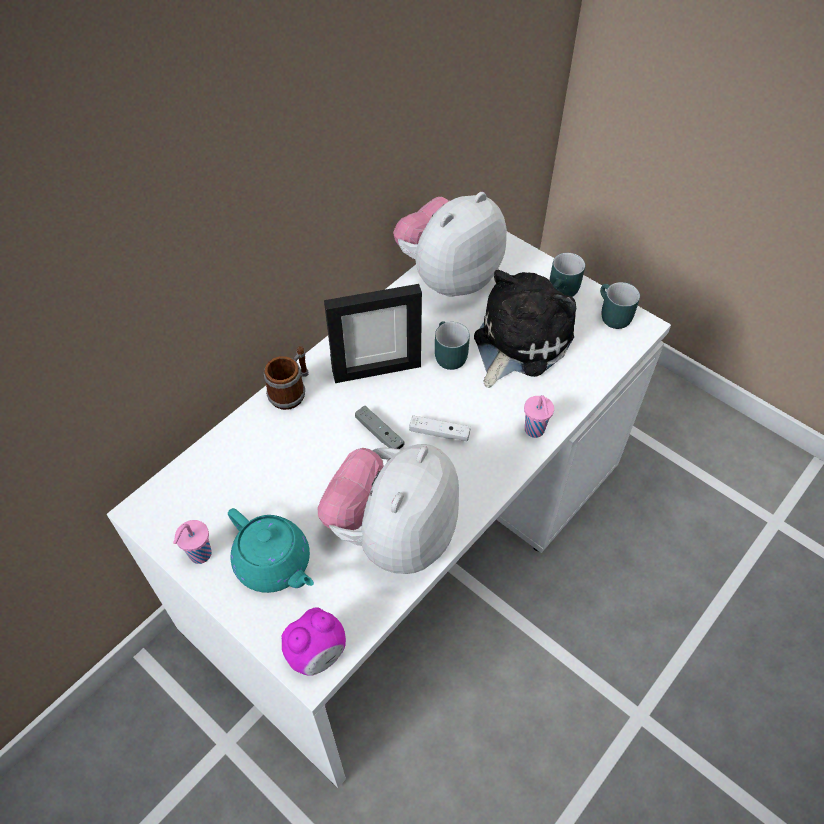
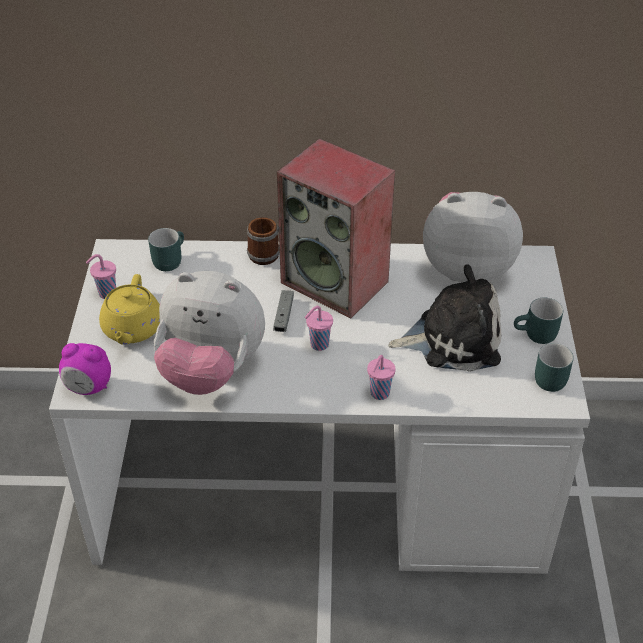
camera: 50 degrees right, 10 degrees down
(274, 564) = (132, 329): turquoise teapot -> yellow teapot
(376, 369) = (336, 282): picture frame -> speaker
(393, 534) = (211, 370): plush toy -> plush toy turned 150 degrees counterclockwise
(439, 433) = (318, 345): white game controller -> pink cup
(446, 355) = (392, 309): turquoise mug -> turquoise mug (168, 259)

